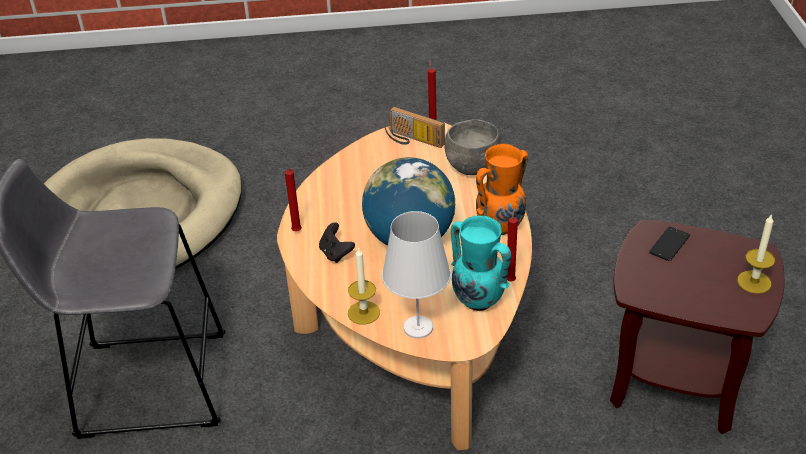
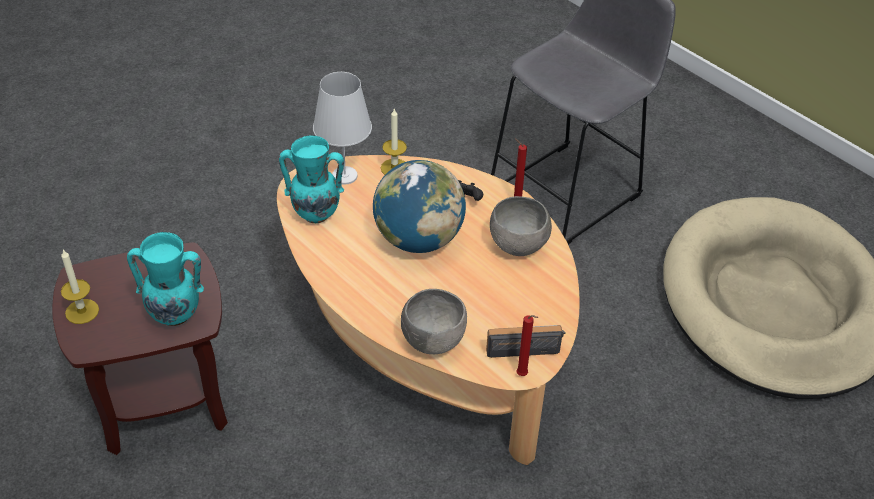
camera: 140 degrees right, 5 degrees up
(338, 199) = (519, 246): none -> grey bowl
(501, 226) = (351, 288): orange vase -> none
(511, 280) = (304, 243): red candle -> none
(669, 244) = (176, 316): phone -> turquoise vase

